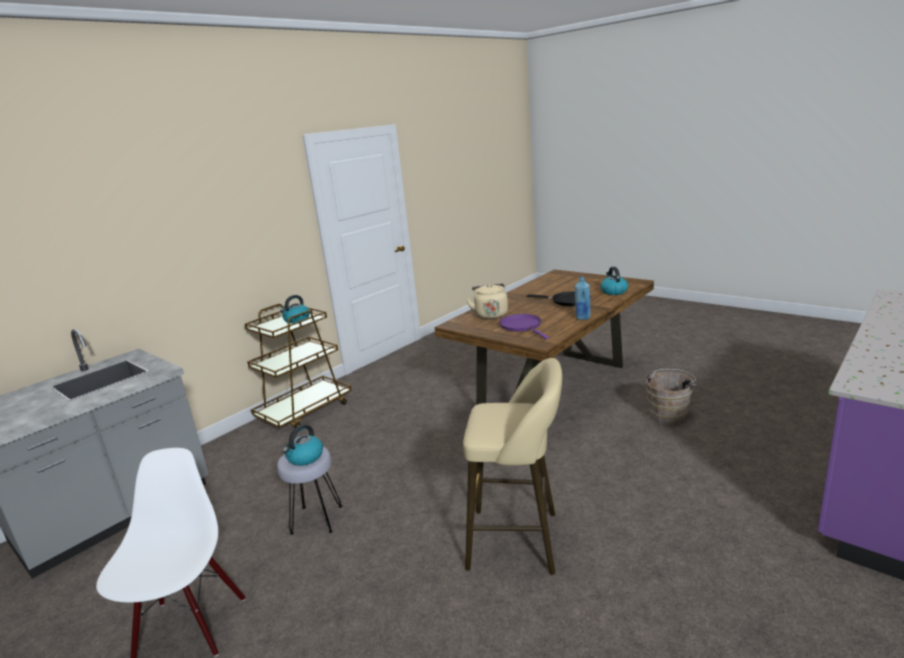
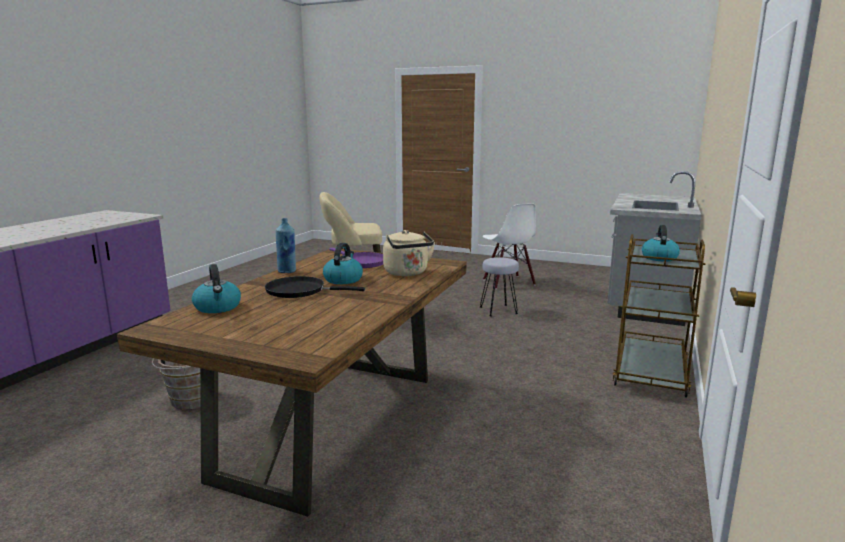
camera: 160 degrees right, 5 degrees down
(305, 458) = (497, 259): kettle -> kettle (343, 279)

